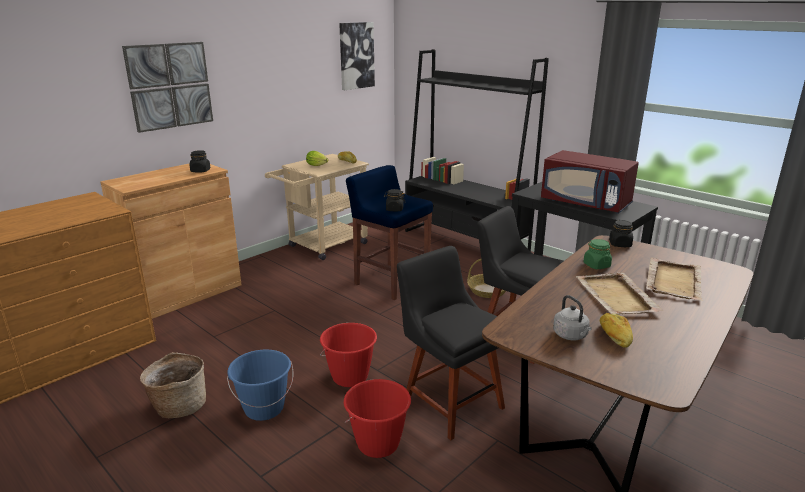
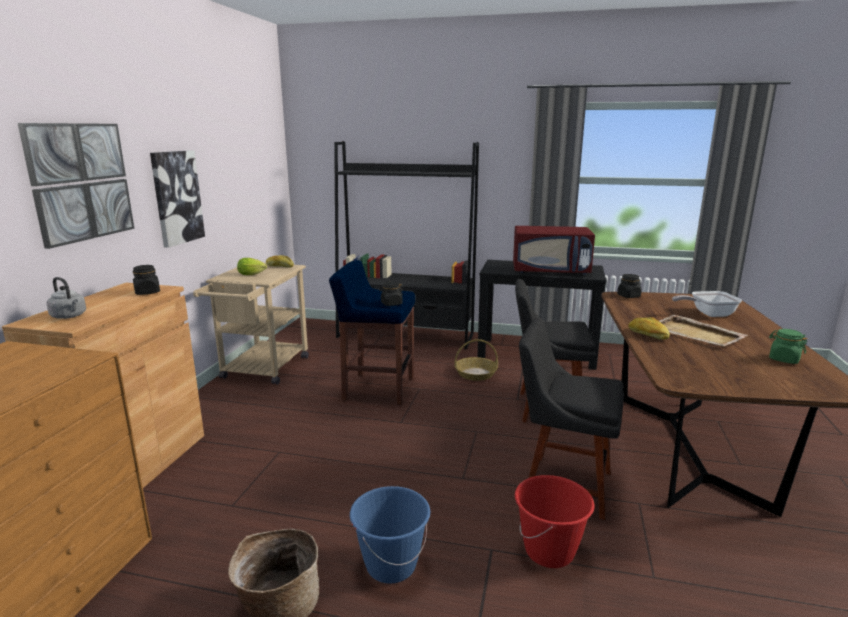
camera: 30 degrees left, 5 degrees down
(350, 377) = (444, 495): red bucket -> none
(356, 55) = (258, 150): picture -> picture (176, 197)
(571, 336) = (724, 371): grey kettle -> grey kettle (70, 316)
(596, 265) = (642, 314): green jar -> green jar (784, 359)
(614, 336) = (749, 363): bread -> bread (647, 335)
(674, 281) = (708, 314): beige tray -> frying pan

